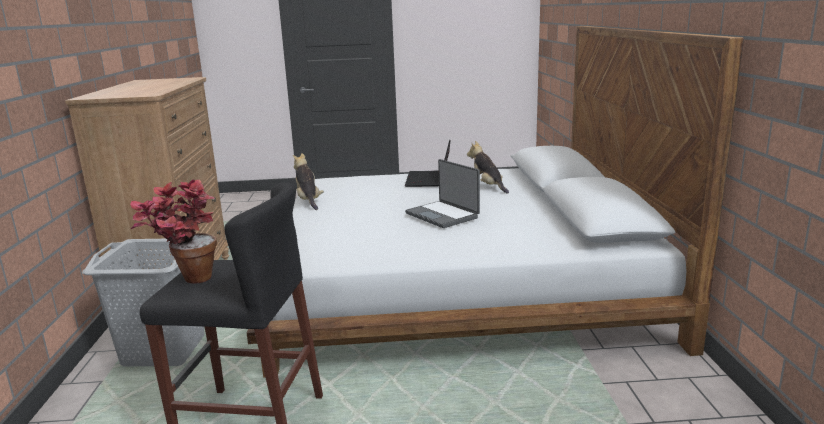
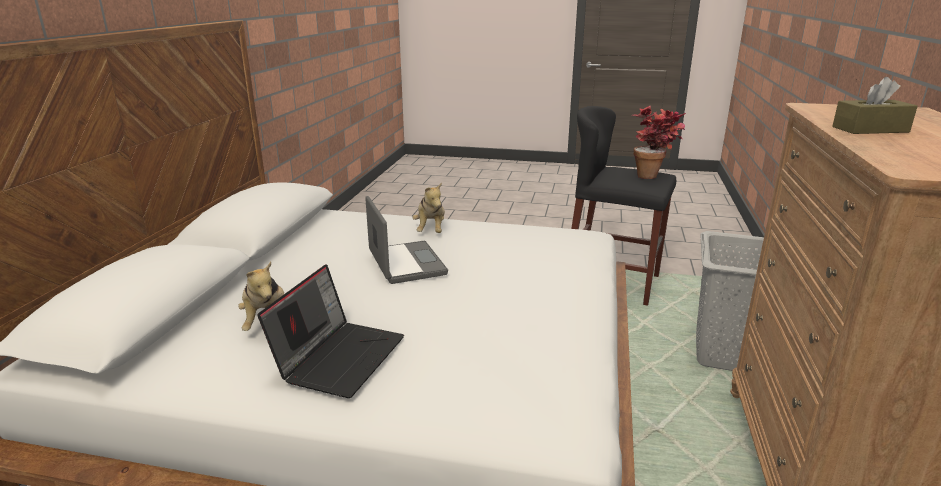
camera: 165 degrees left, 5 degrees up
(160, 86) = (870, 129): none -> brown tissue box
(308, 201) = (585, 339): plush toy -> plush toy (431, 230)

